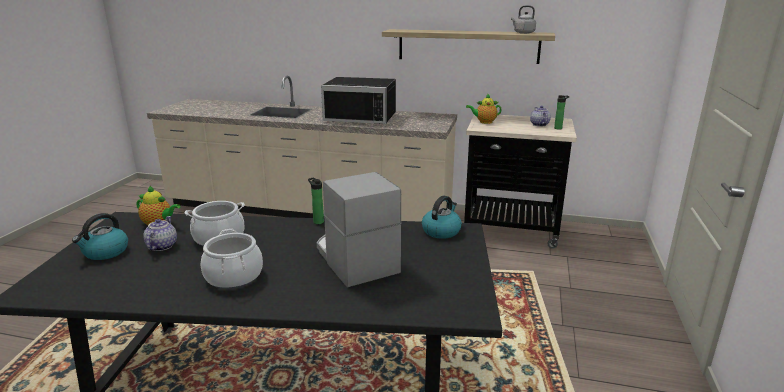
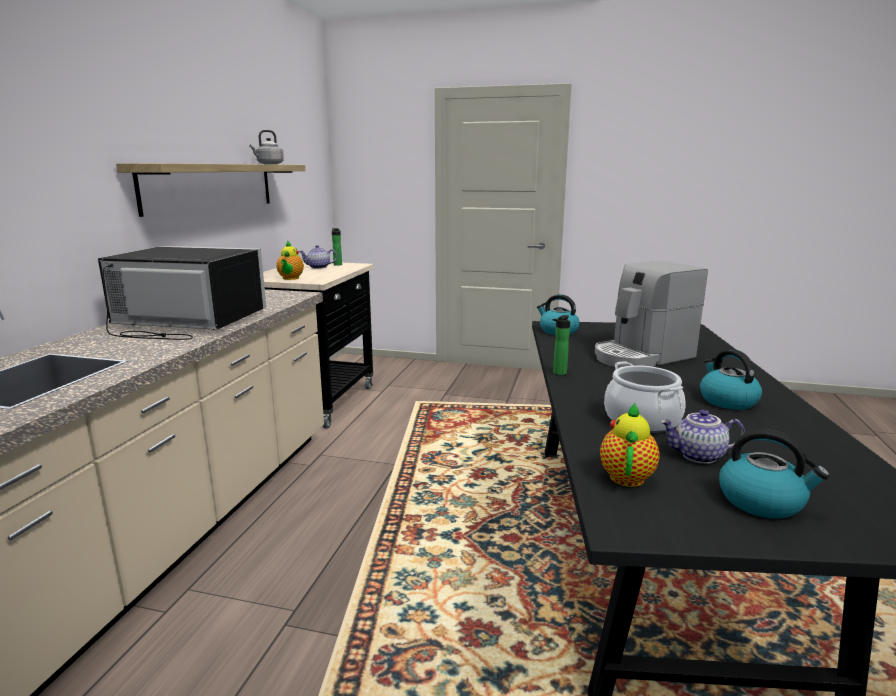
camera: 90 degrees left, 5 degrees down
(233, 276) = (727, 400): cooking pot -> kettle
(362, 117) = (185, 322): black microwave -> black microwave turned 90 degrees counterclockwise

